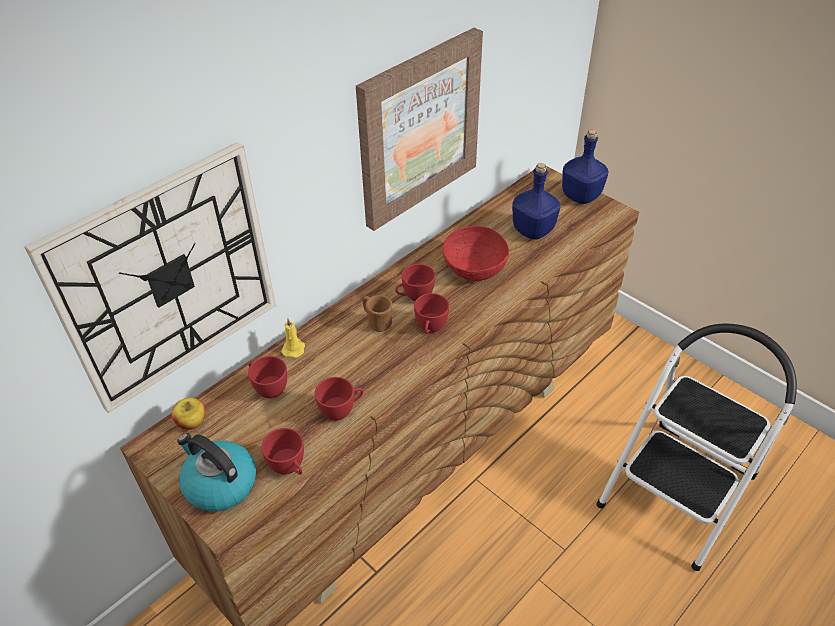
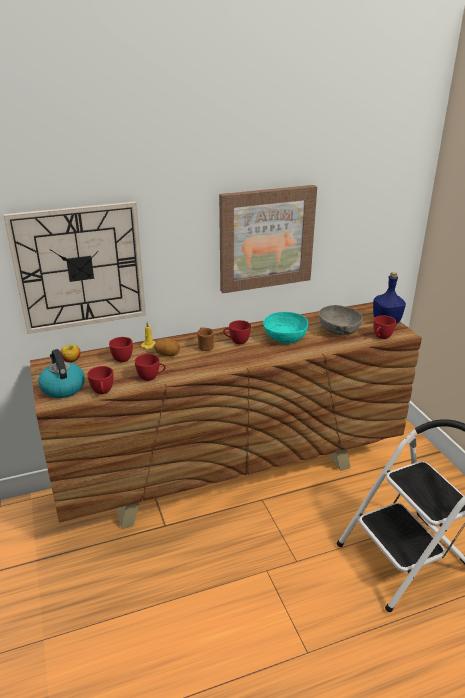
camera: 25 degrees right, 15 degrees down
(334, 358) = (167, 355): none -> potato
(430, 329) = (233, 357): red cup -> red cup (381, 337)
(474, 268) = (285, 337): red bowl -> turquoise bowl
(533, 231) = (339, 330): blue bottle -> grey bowl

